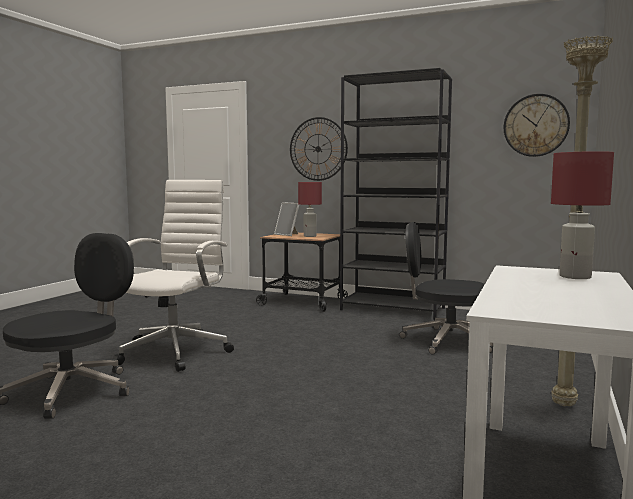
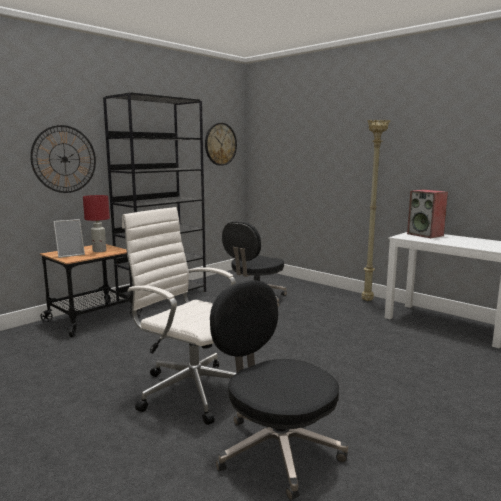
camera: 70 degrees left, 5 degrees up
(575, 277) = (426, 235): red table lamp -> speaker

